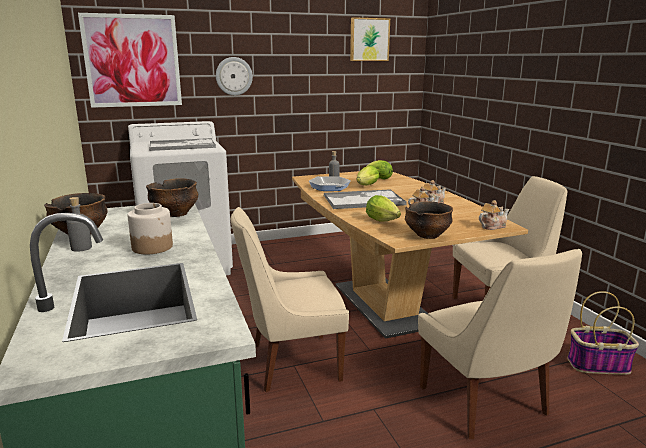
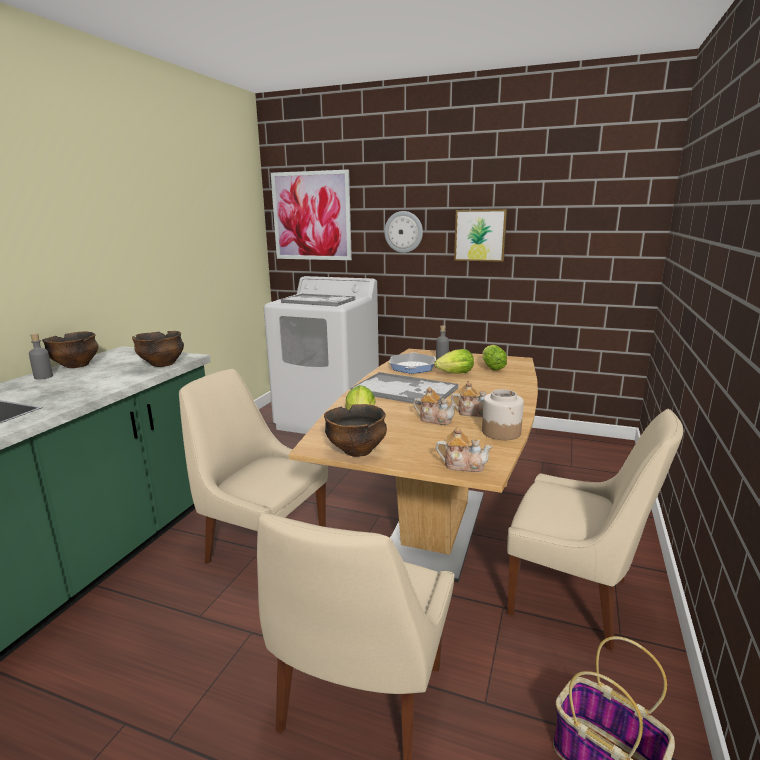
camera: 40 degrees right, 0 degrees up
(152, 247) = (69, 388): jar -> jar (501, 432)
(369, 39) = (578, 186): picture -> picture (480, 235)

